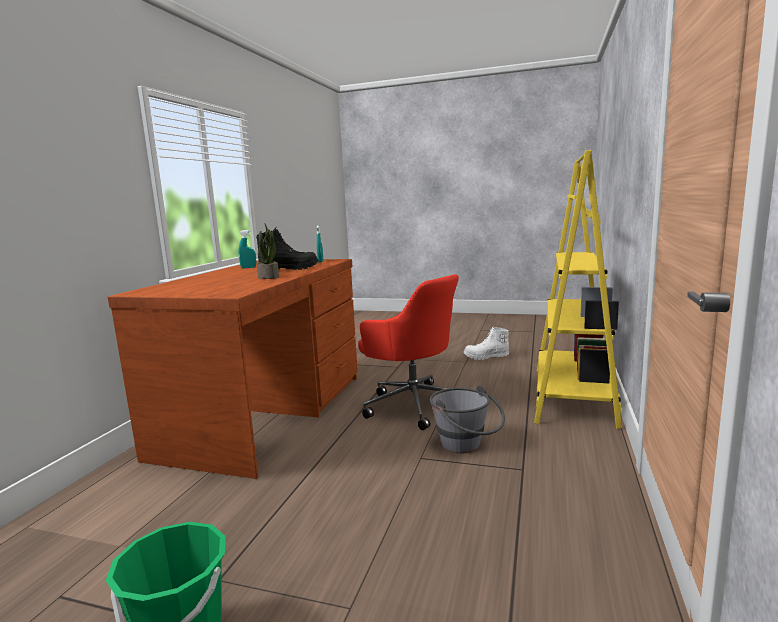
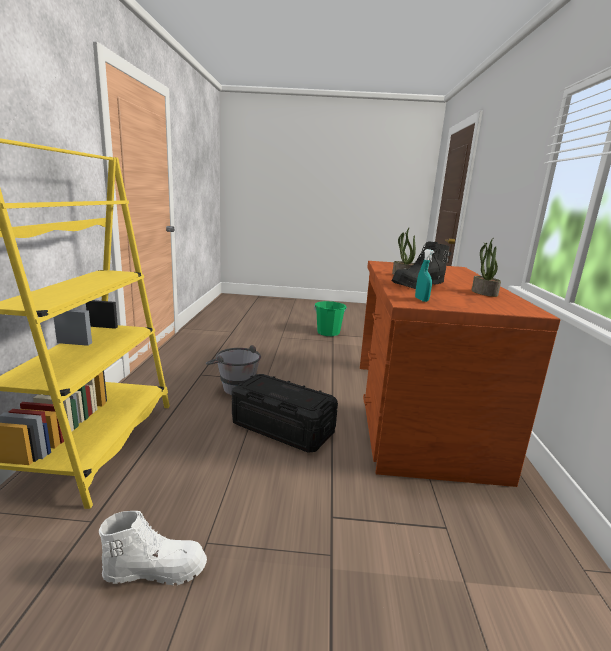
camera: 165 degrees right, 5 degrees up
(248, 267) = (483, 293): turquoise spray bottle -> potted plant
(413, 404) = (282, 428): red office chair -> black storage box

